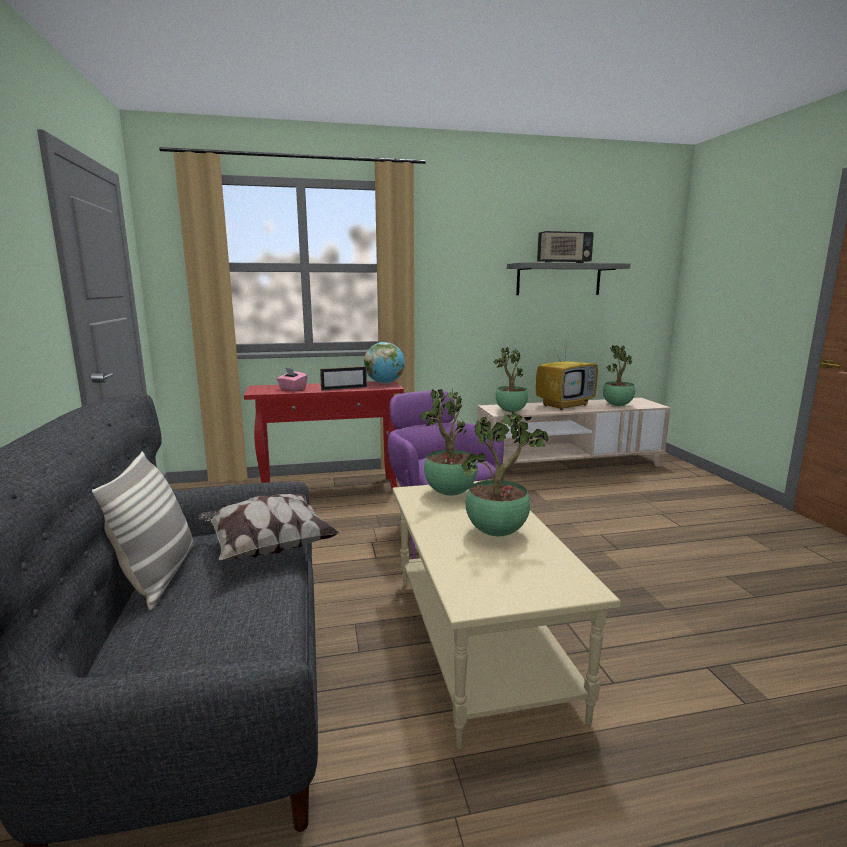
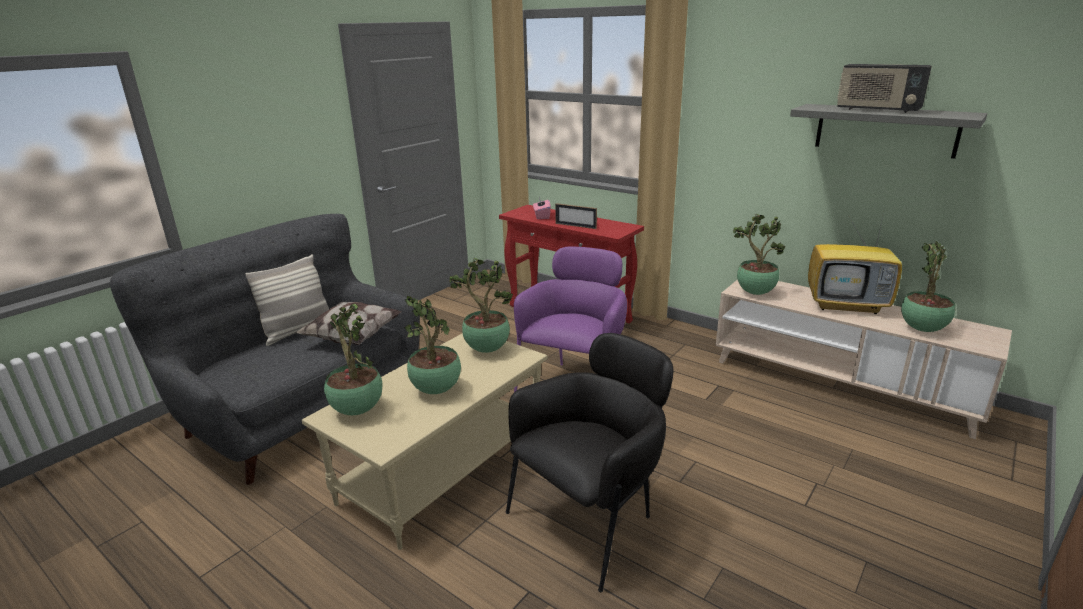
camera: 50 degrees right, 10 degrees up
(384, 383) = (623, 227): globe -> none
(479, 581) = (356, 409): none -> potted plant
(633, 599) = (591, 520): none -> black armchair

